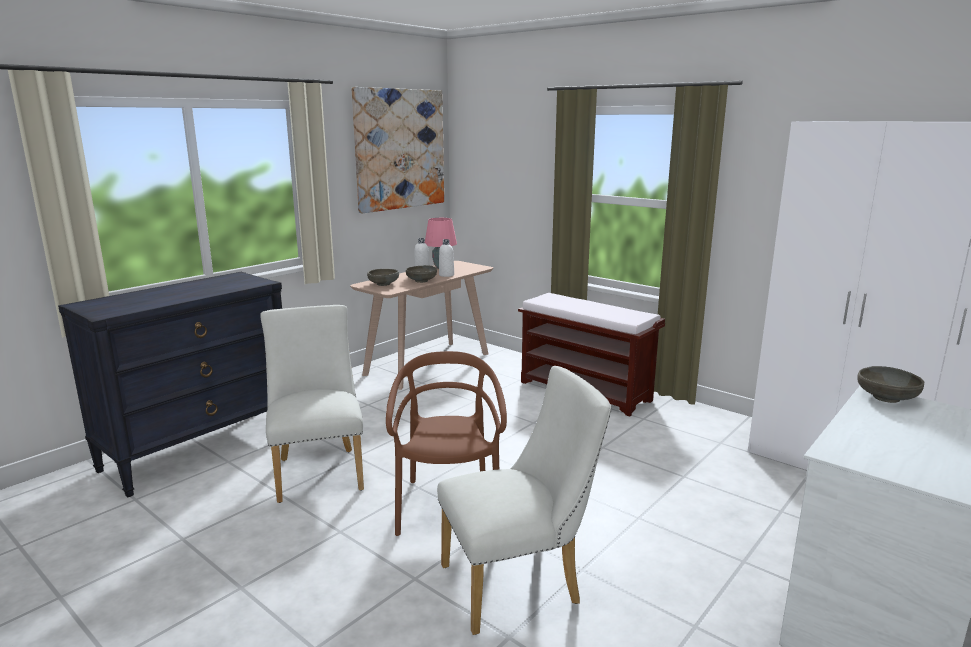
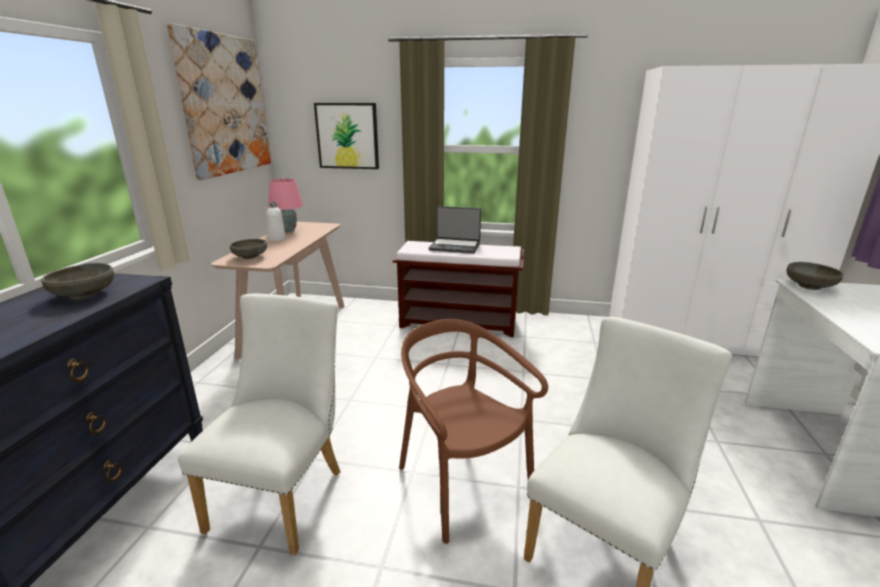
camera: 30 degrees left, 5 degrees up
(318, 470) = (284, 493): white chair -> white chair turned 60 degrees clockwise
(421, 281) = (288, 247): grey bowl -> grey bowl (84, 294)
(446, 275) = (305, 237): white bottle -> none
(511, 180) = (347, 136): none -> picture
(586, 304) = (455, 247): none -> laptop

